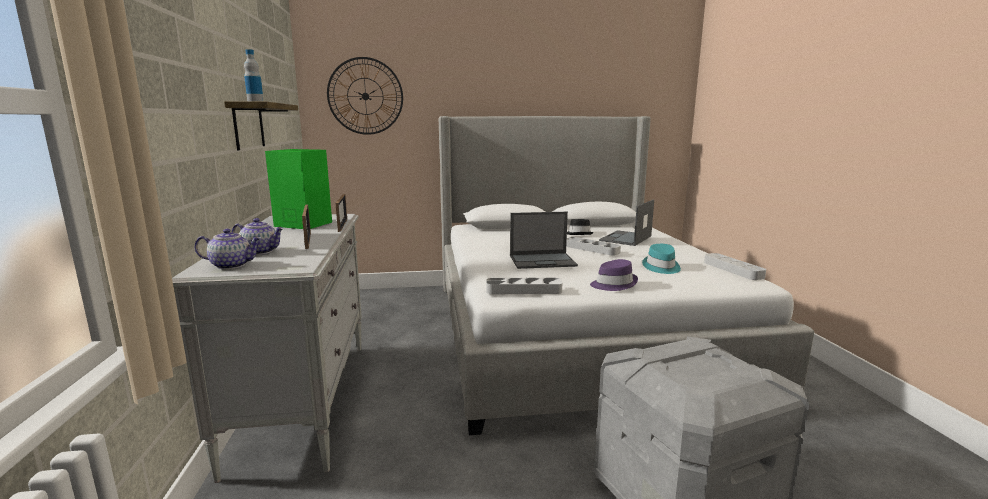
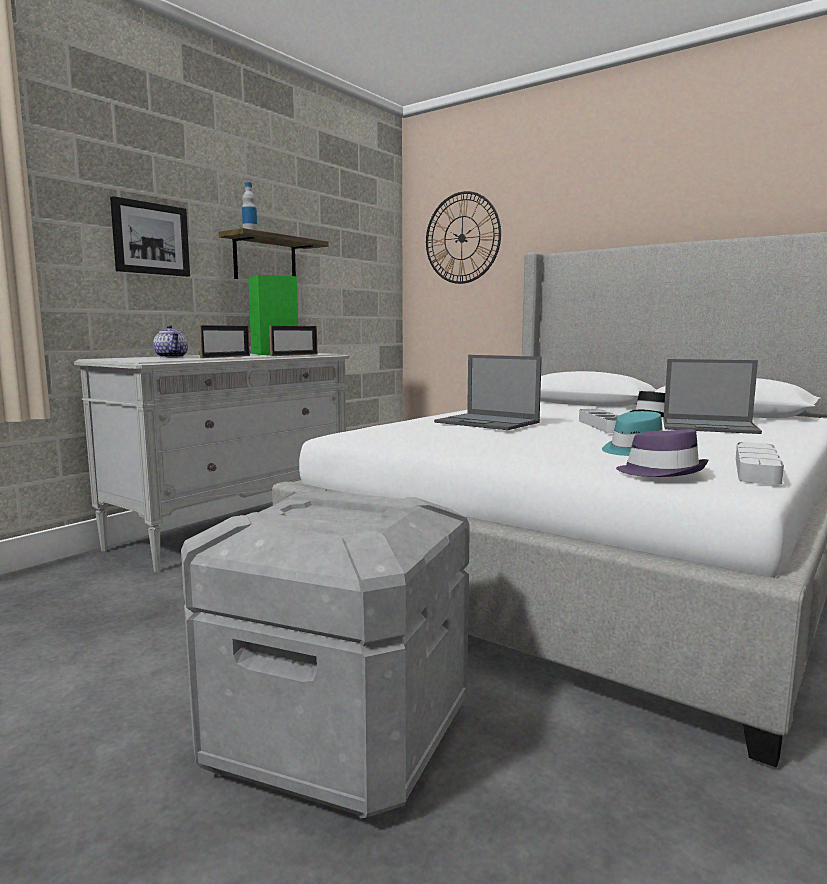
camera: 45 degrees right, 5 degrees down
(190, 118) = (150, 239): none -> picture
(232, 265) = (126, 358): teapot -> none
(523, 290) = (375, 434): grey tray -> none
(613, 284) = (491, 447): purple hat -> purple hat (661, 472)
(625, 238) = (710, 427): laptop -> laptop turned 150 degrees counterclockwise

